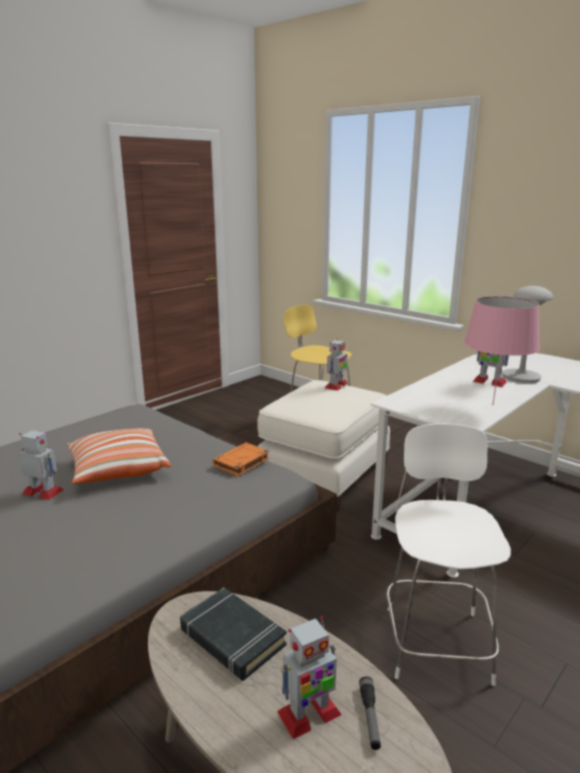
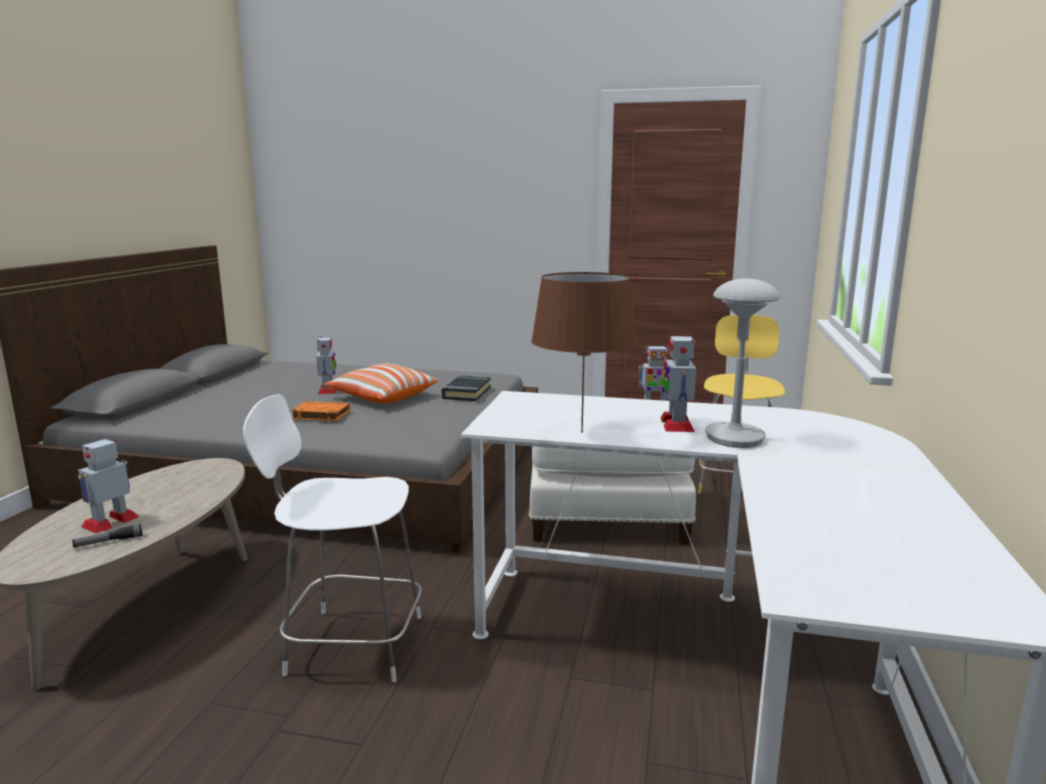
camera: 60 degrees right, 5 degrees down
(232, 638) = (188, 483): black book -> black book (466, 393)
(241, 462) = (435, 424): orange book -> orange book (320, 415)
(308, 714) = (111, 522): toy robot -> toy robot turned 90 degrees clockwise
(436, 640) = (350, 644): white chair -> white chair turned 150 degrees counterclockwise
(493, 404) = (582, 432): pink table lamp -> brown table lamp

